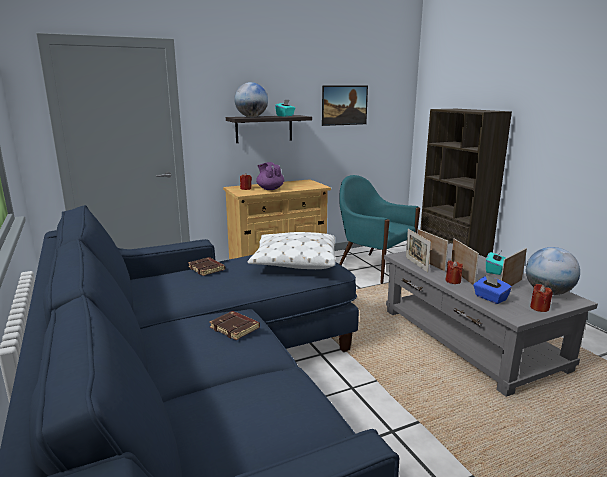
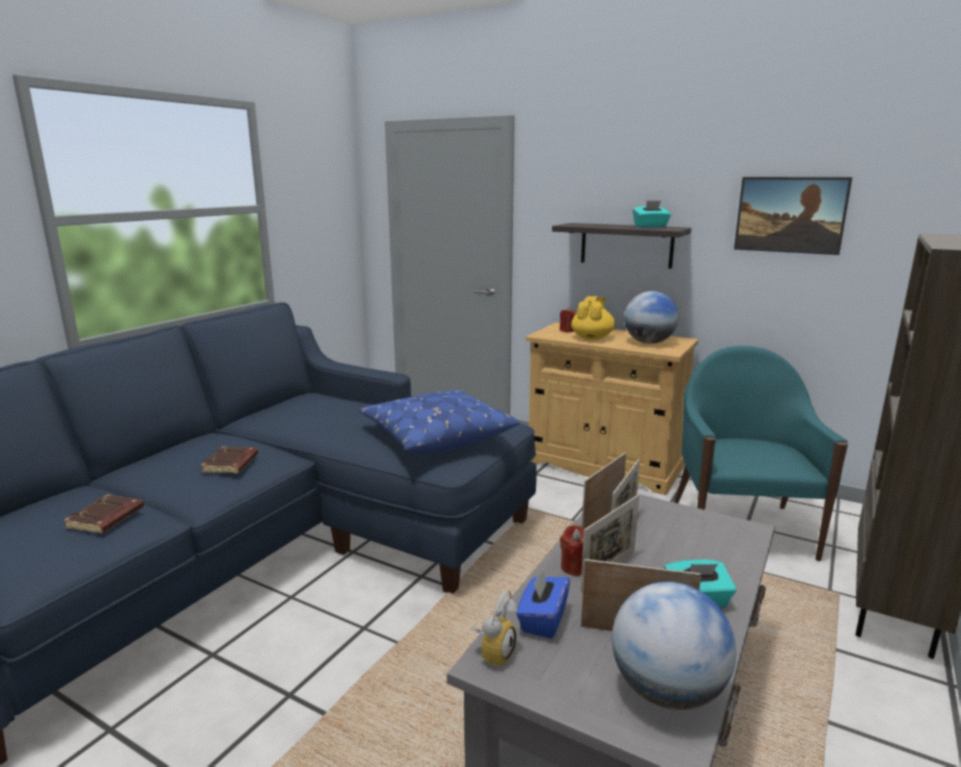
camera: 55 degrees right, 0 degrees up
(207, 269) = (358, 406): brown book -> brown book (106, 519)
(251, 117) = (591, 225): globe -> globe (648, 343)
(270, 189) = (592, 337): purple teapot -> yellow teapot
(294, 262) = (436, 435): white pillow -> blue pillow
(509, 313) = (494, 653): none -> alarm clock
(539, 308) = (563, 688): red candle -> none

